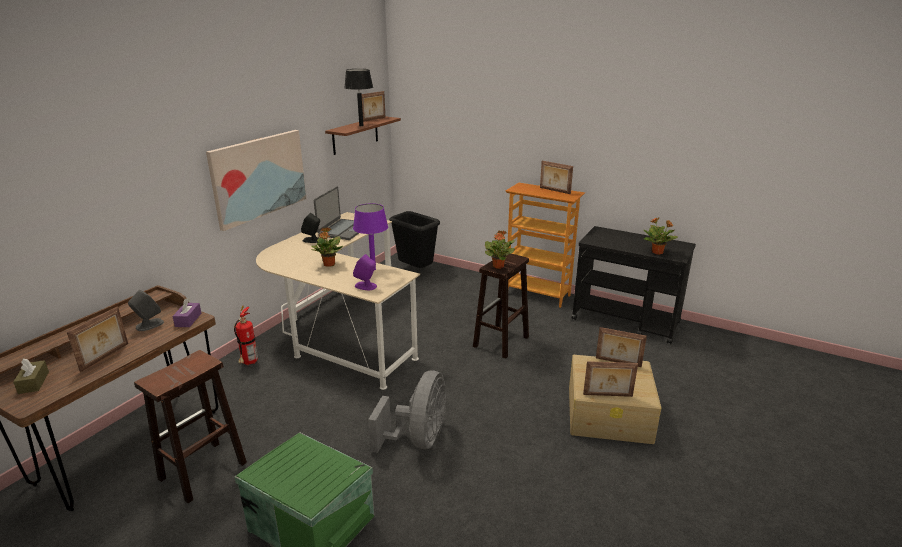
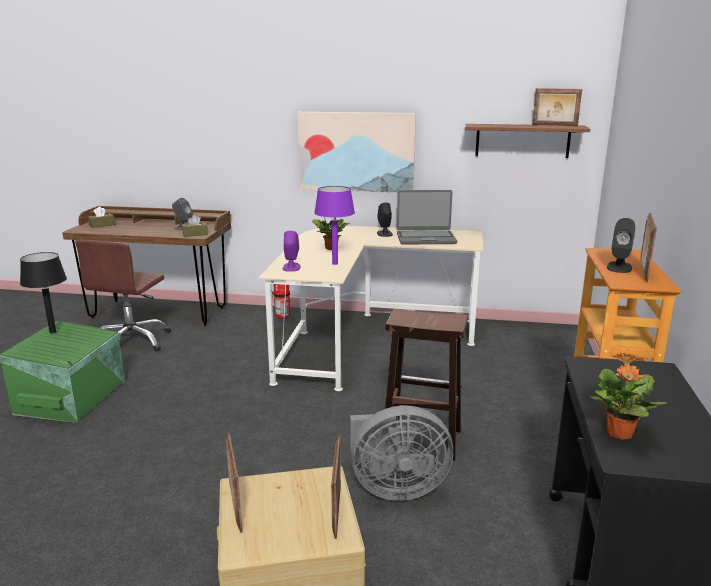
camera: 70 degrees right, 5 degrees down
(105, 357) = (135, 230): picture frame -> none
(188, 320) = (195, 234): purple tissue box -> brown tissue box
(202, 472) = (132, 342): brown stool -> brown office chair
(361, 126) = (511, 126): black table lamp -> black table lamp (52, 332)
(416, 271) = (548, 346): black trash can -> none
(418, 439) = (190, 421): grey fan -> grey fan (395, 488)
(498, 266) = (410, 317): potted plant -> none
(545, 193) = (619, 267): none -> black speaker

